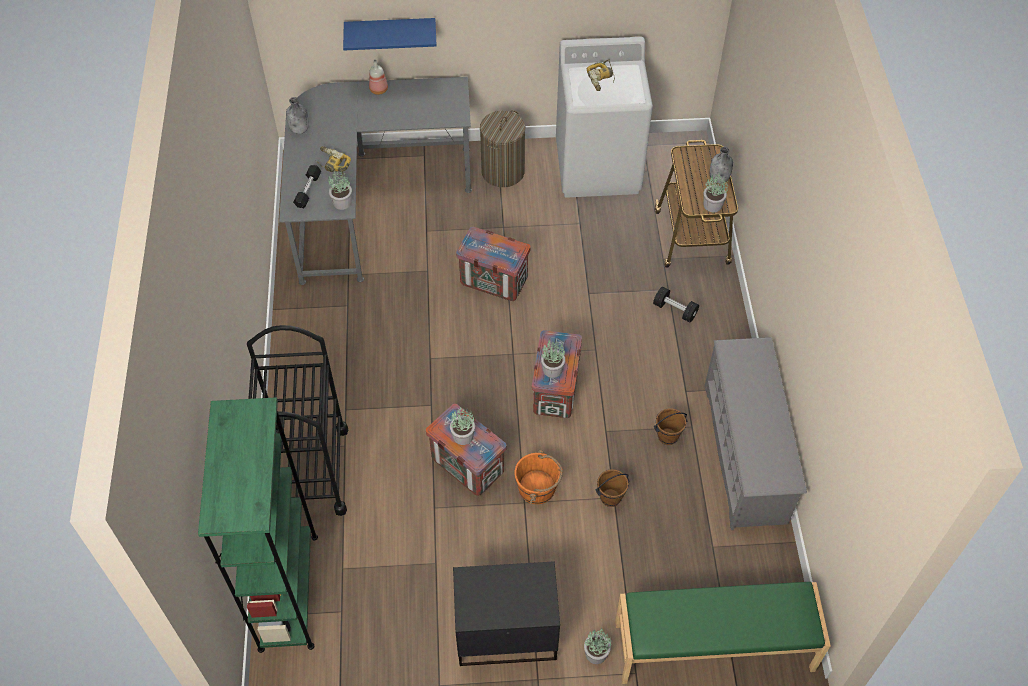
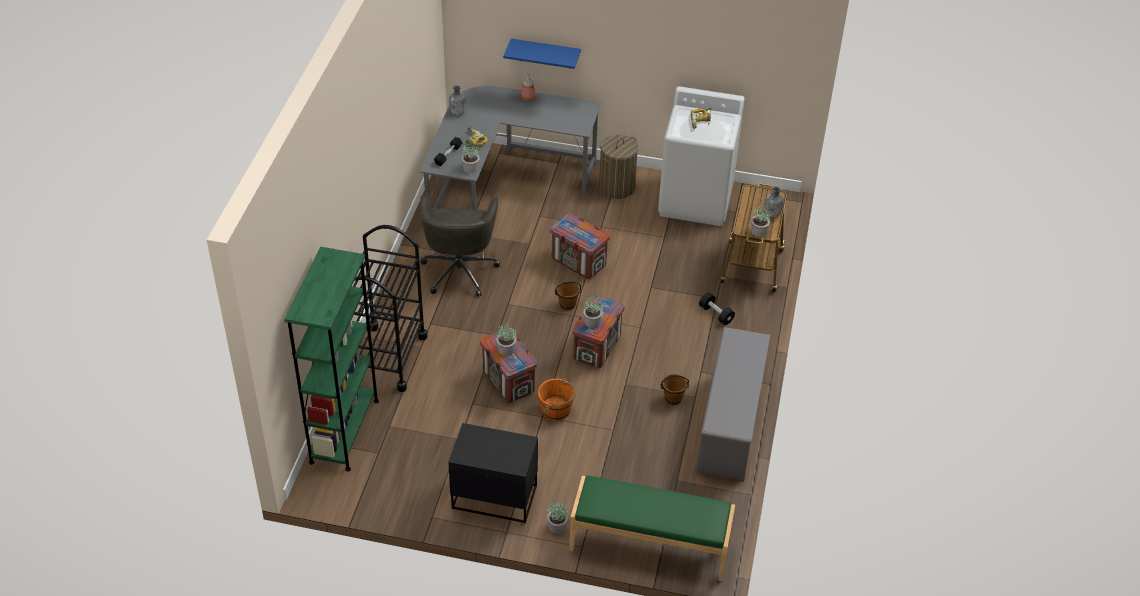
camera: 15 degrees right, 10 degrees down
(356, 326) = (459, 270): none -> grey office chair
(610, 498) = (610, 429): brown bucket -> brown bucket (567, 305)

